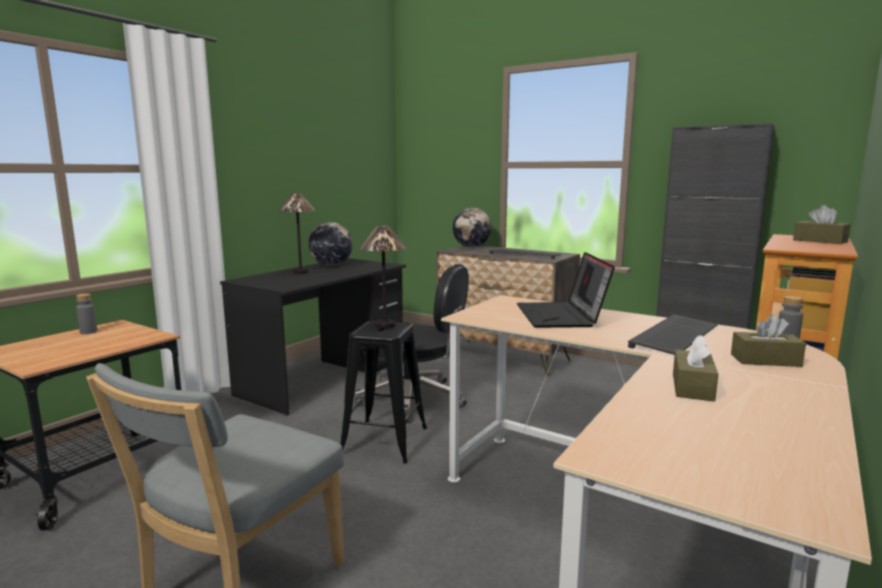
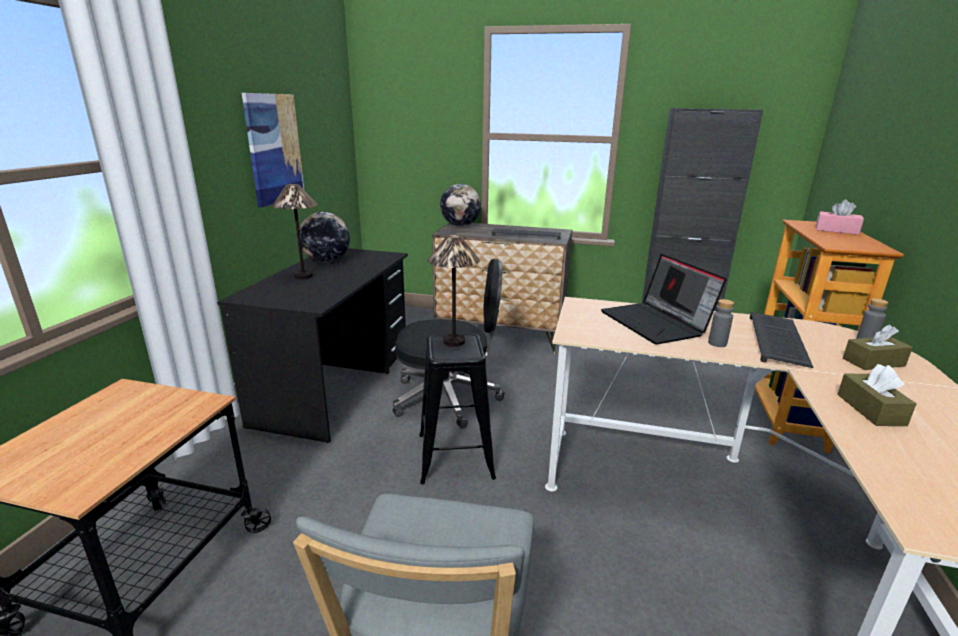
camera: 20 degrees left, 10 degrees up
(88, 332) = (95, 410): grey bottle -> grey bottle (717, 343)
(305, 171) = (274, 149): none -> picture
(820, 241) = (836, 230): brown tissue box -> pink tissue box

